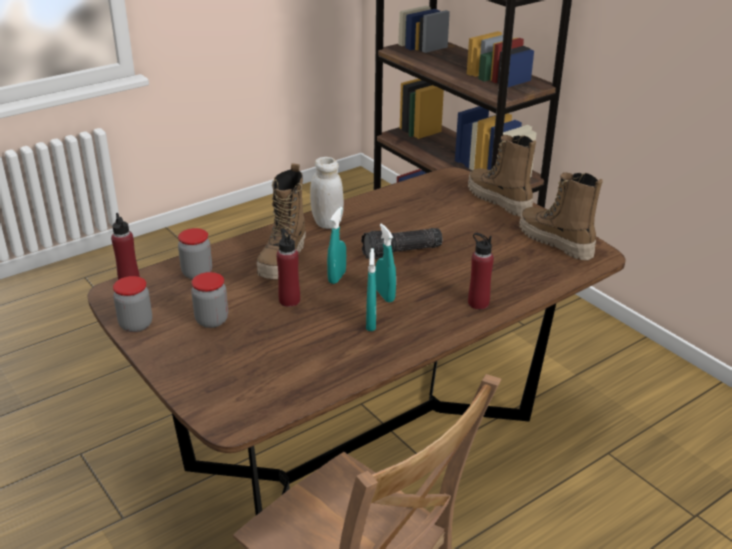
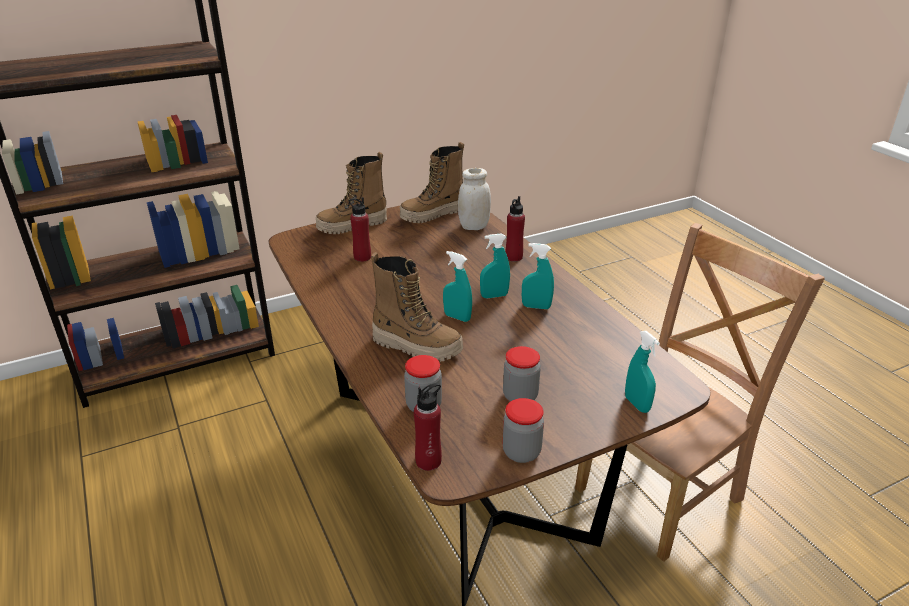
camera: 80 degrees left, 0 degrees up
(202, 391) = (637, 404): none -> turquoise spray bottle
(289, 300) = (492, 346): red bottle -> red bottle (362, 257)
(327, 223) = (349, 314): white jar -> white jar (474, 226)
(401, 252) = (424, 280): flashlight -> none

